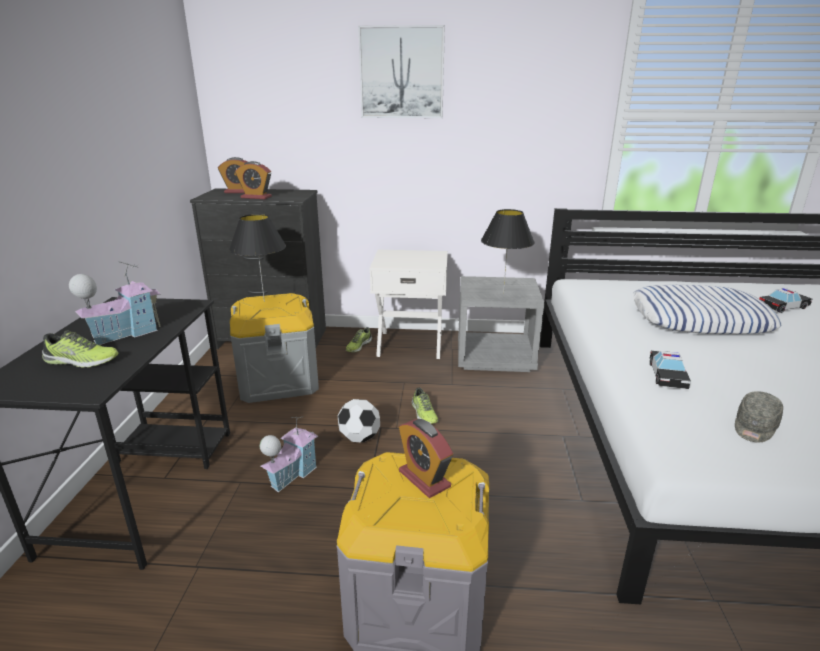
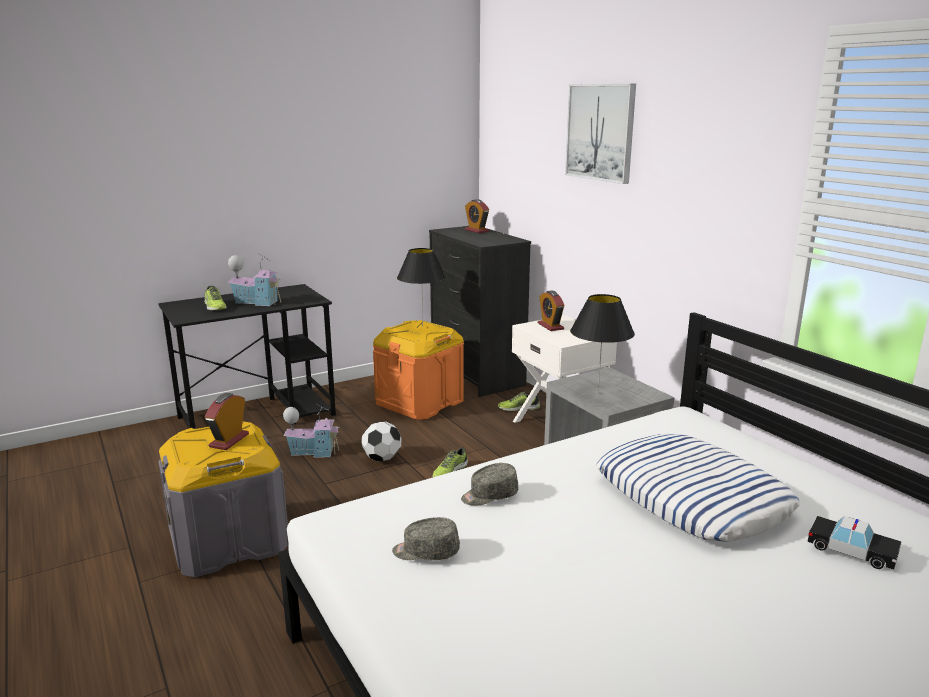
camera: 55 degrees right, 5 degrees down
(256, 197) = (468, 237): alarm clock -> alarm clock (550, 326)
(278, 380) = (420, 402): grey storage box -> orange storage box
(667, 375) = (489, 495): toy car -> grey cap

